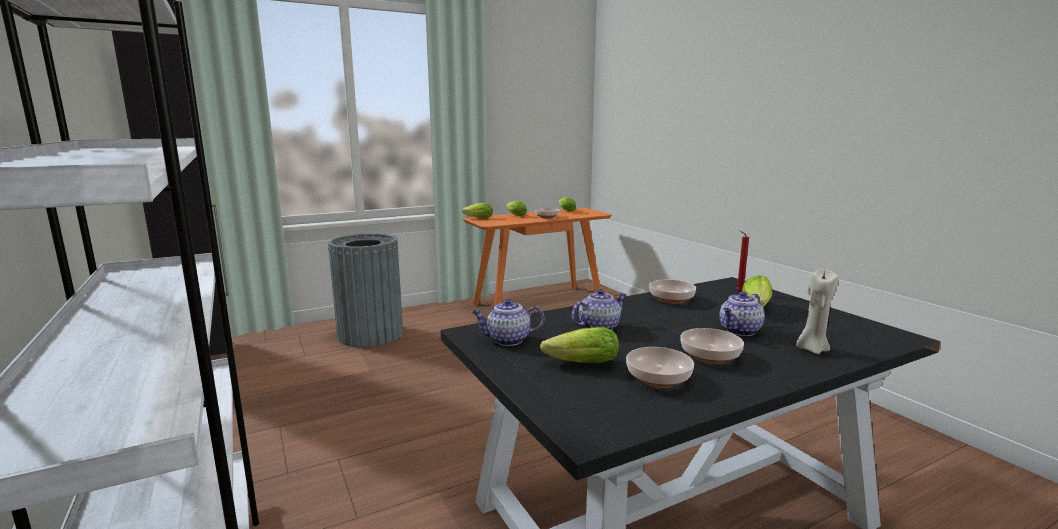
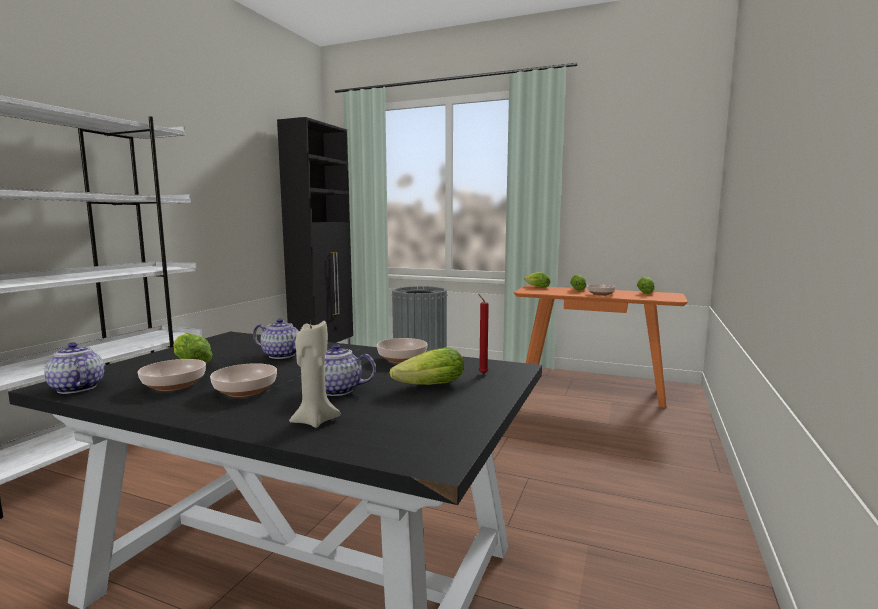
camera: 50 degrees right, 5 degrees down
(507, 340) = (223, 344): teapot -> teapot (76, 388)

